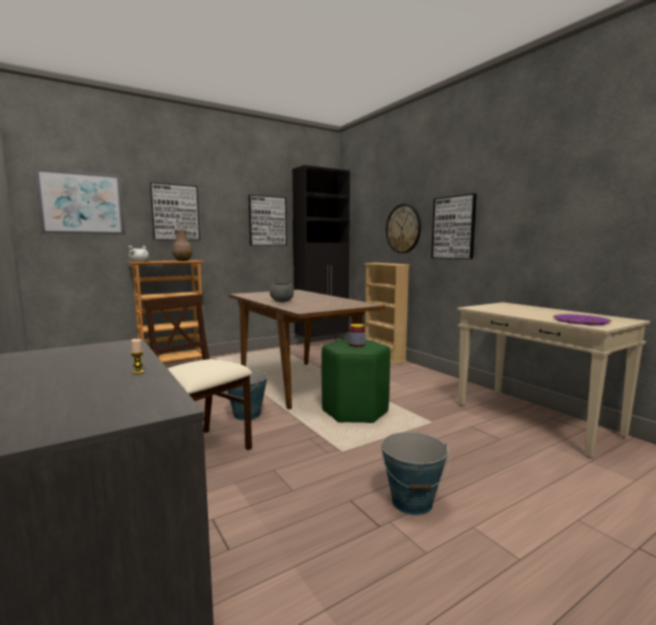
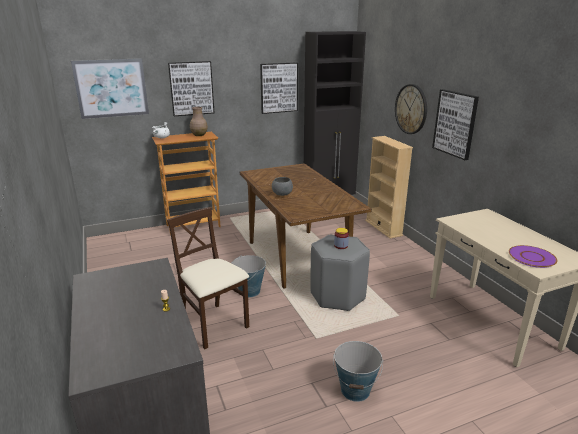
camera: 10 degrees right, 15 degrees up
(354, 412) = (337, 296): green stool -> grey stool

